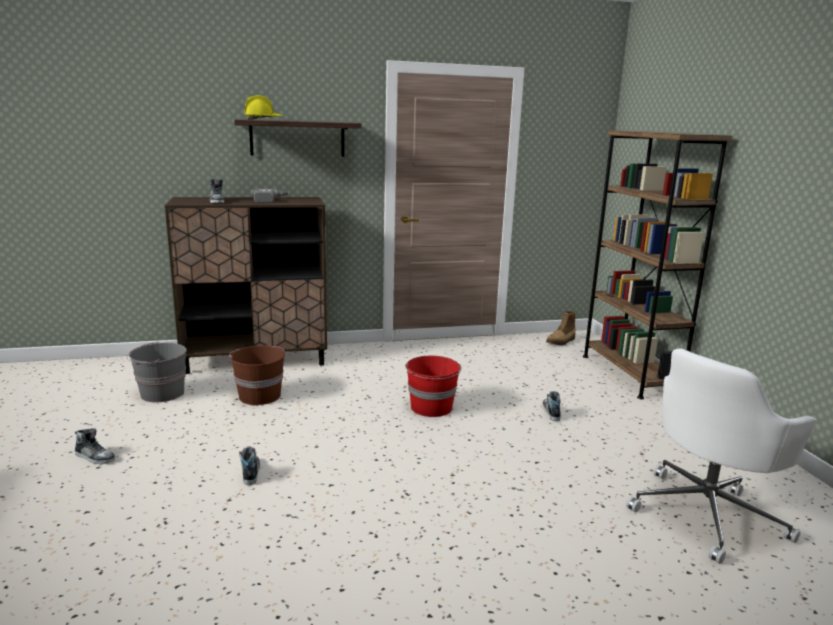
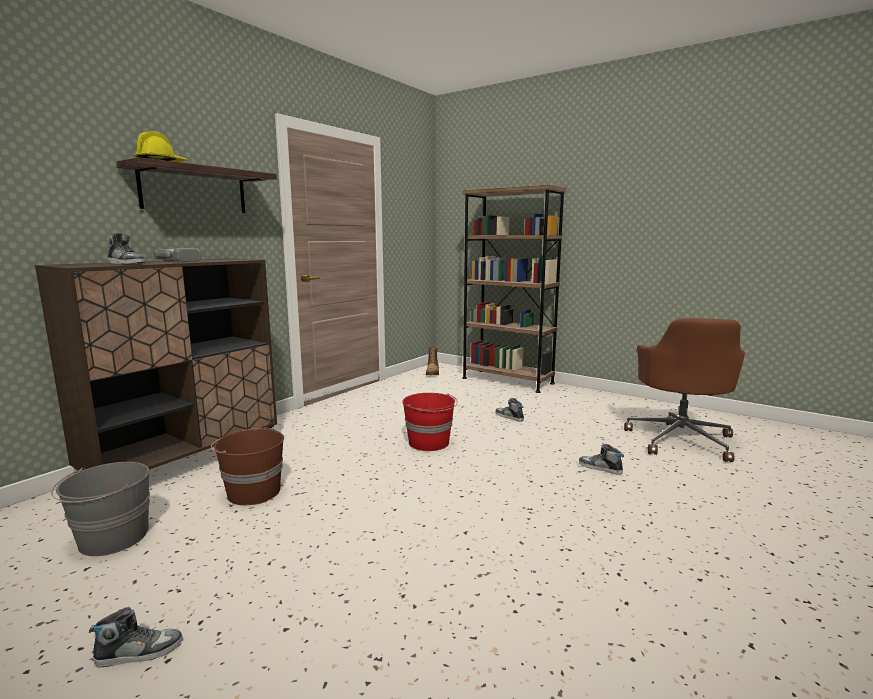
camera: 40 degrees left, 5 degrees down
(250, 472) = (375, 560): shoe -> shoe (600, 468)
(707, 513) = (680, 440): white office chair -> brown office chair

